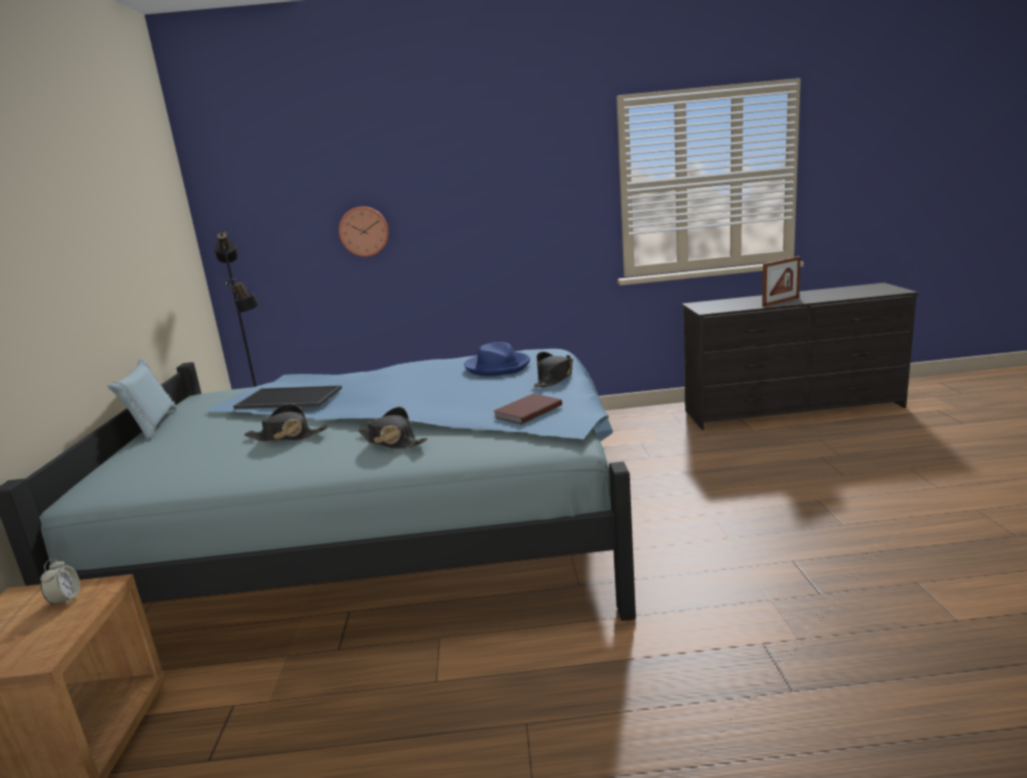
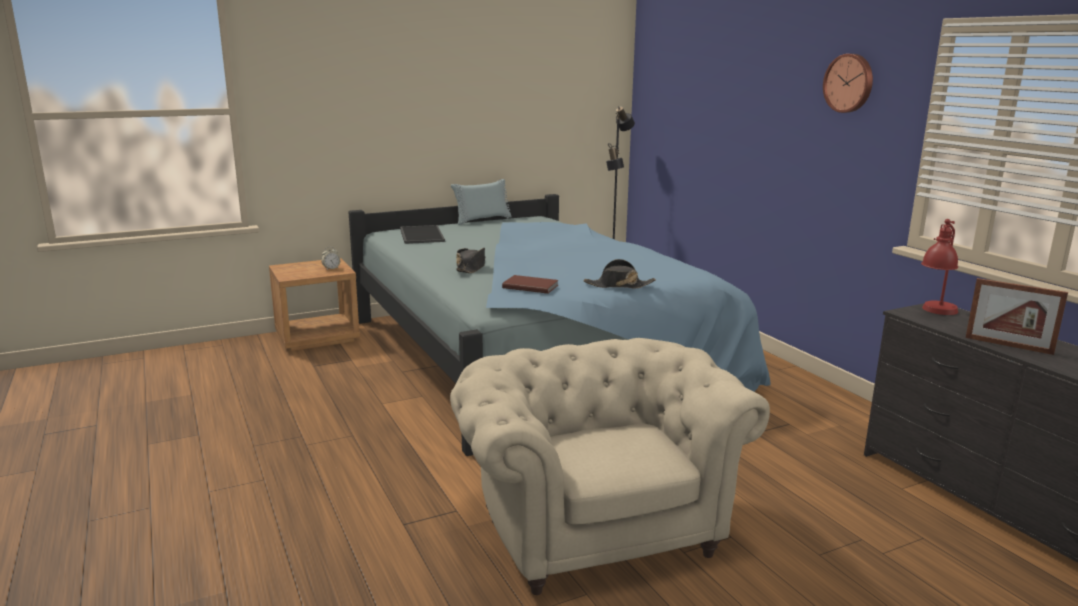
camera: 65 degrees right, 0 degrees up
(287, 399) = (528, 232): tray -> tray (420, 235)
(287, 437) = (471, 246): black hat -> none
(364, 231) = (713, 127): wall clock -> wall clock (849, 83)
(498, 367) = (638, 267): blue hat -> none
(710, 306) = (936, 313): none -> red table lamp
(804, 561) = (592, 528): none -> beige armchair

